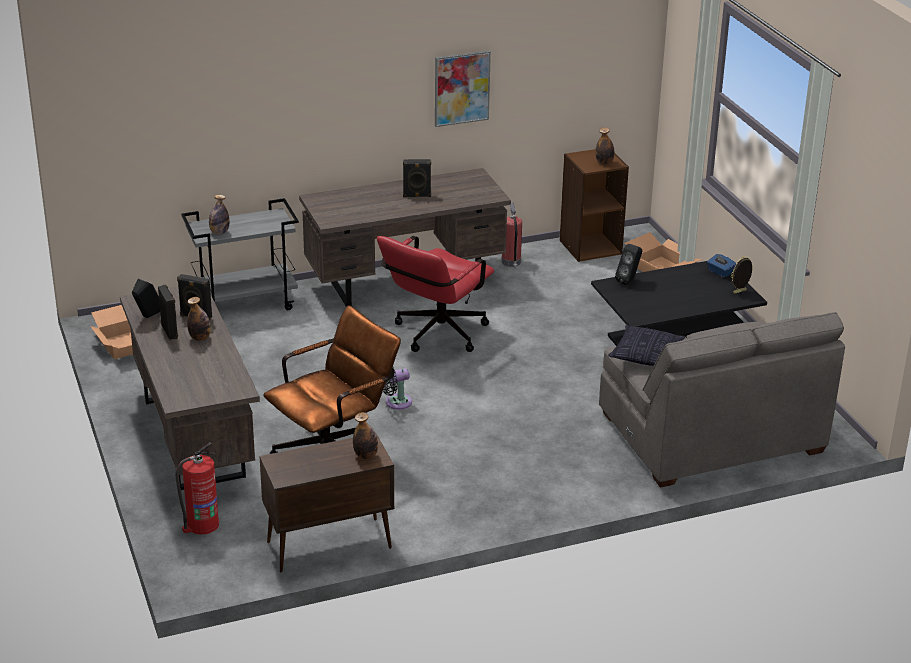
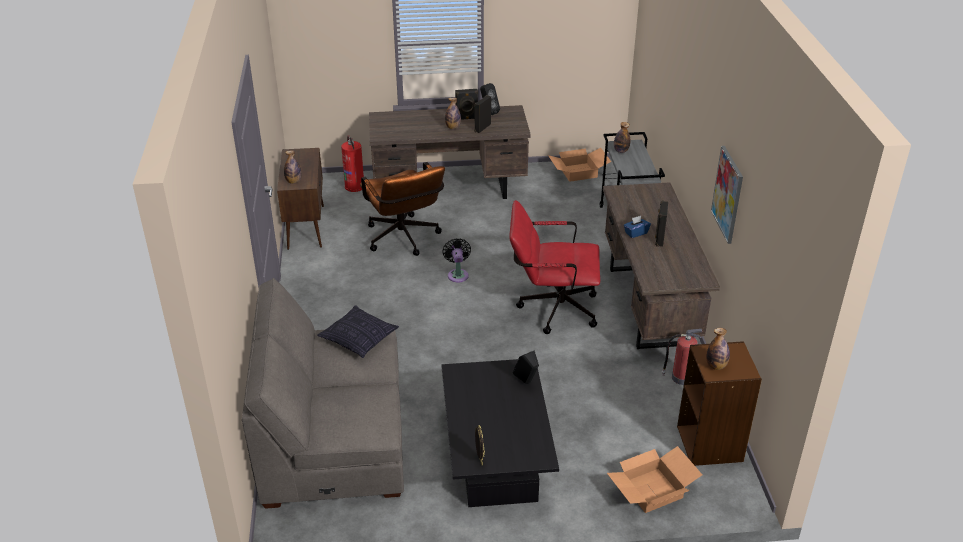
camera: 105 degrees right, 5 degrees up
(435, 335) = (551, 308): red office chair -> red office chair turned 45 degrees counterclockwise
(720, 272) = (526, 456): blue tissue box -> blue tissue box (636, 233)

